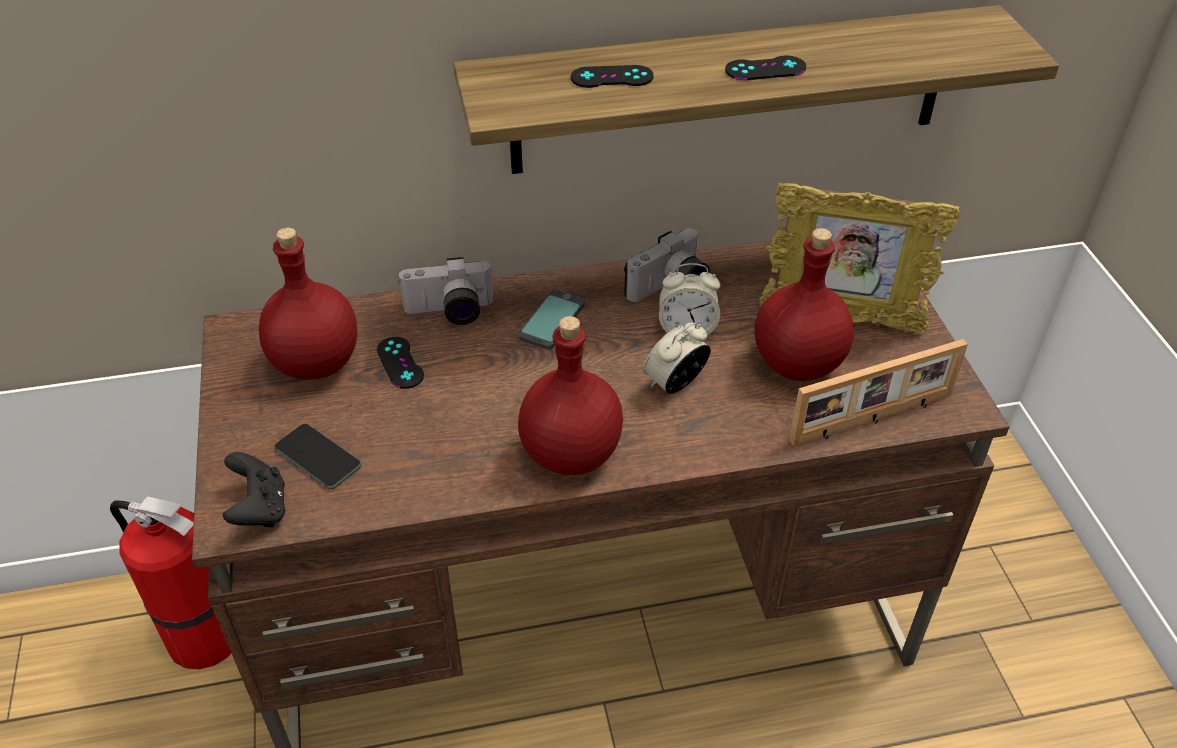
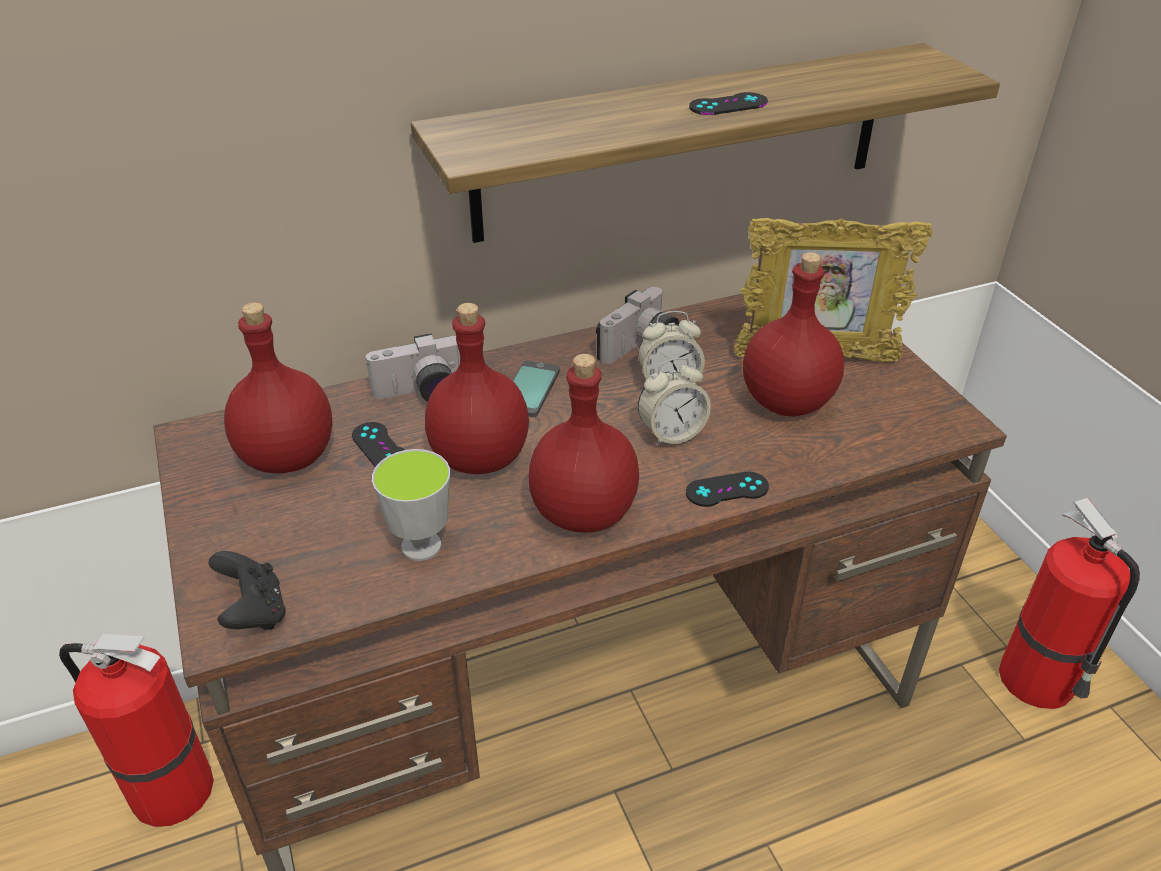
camera: 10 degrees left, 5 degrees down
(318, 457) = (309, 550): phone -> none
(416, 466) = (421, 546): none -> cup
(490, 384) = (480, 456): none -> red bottle
(612, 77) = (579, 122): black game controller -> black game controller (727, 490)
(675, 383) = (671, 433): alarm clock -> alarm clock turned 150 degrees counterclockwise
(873, 420) = (876, 444): picture frame -> none
(1056, 661) = (1040, 681): none -> fire extinguisher

